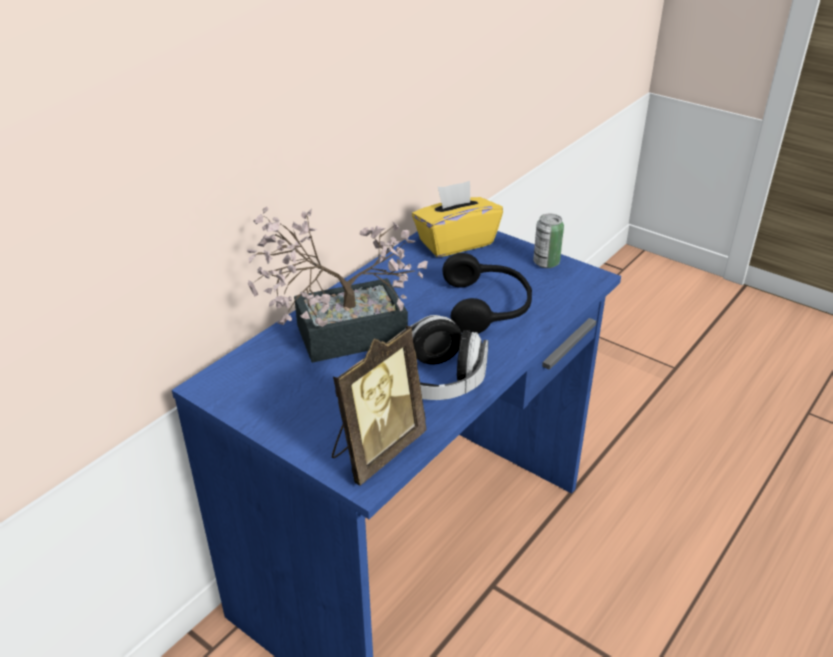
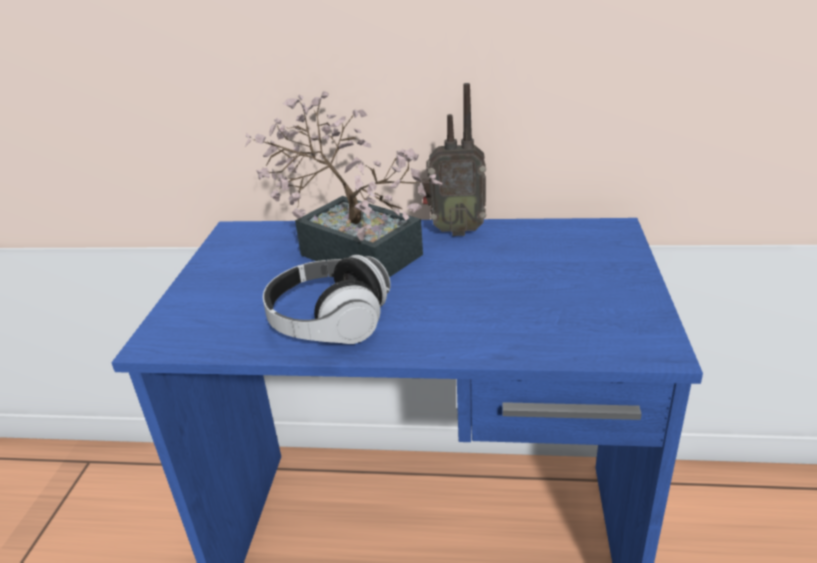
camera: 60 degrees right, 5 degrees down
(370, 280) = (455, 230): none -> radio
(376, 450) = (197, 332): picture frame -> none
(455, 242) = (586, 242): yellow tissue box -> none
(488, 307) = (493, 304): black headphones -> none
(546, 263) = (637, 307): can -> none

